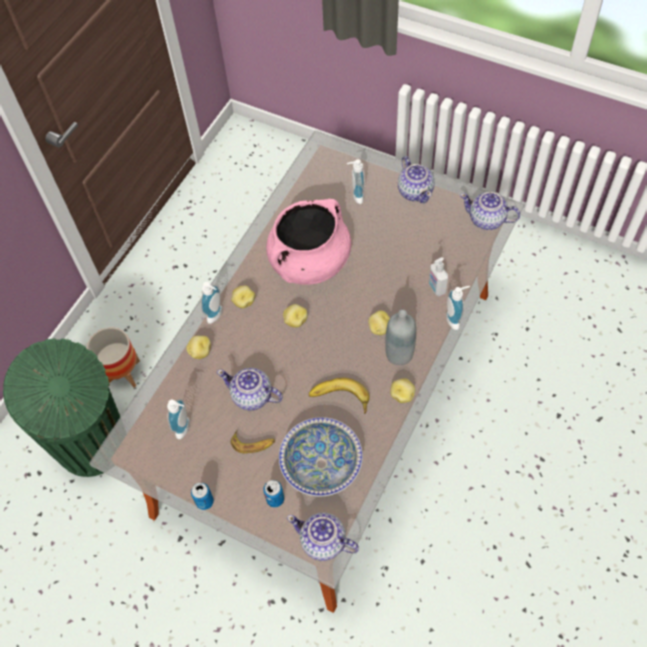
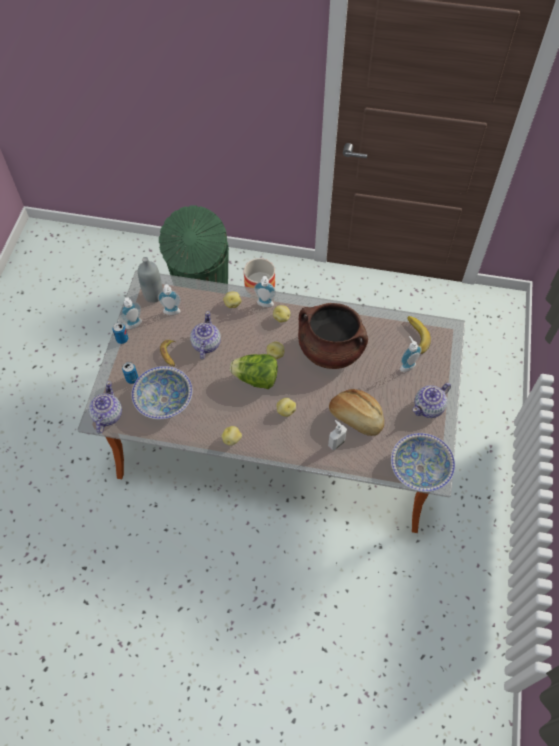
camera: 70 degrees right, 0 degrees up
(310, 262) = (330, 350): pink cooking pot -> brown cooking pot
(324, 350) = (256, 379): none -> lettuce
(339, 400) = (217, 399): banana -> banana (413, 337)
(399, 354) = (266, 429): grey bottle -> grey bottle (153, 295)
(409, 261) = (356, 418): none -> bread
(455, 319) = (310, 463): soap dispenser -> soap dispenser (135, 325)
(487, 220) = (420, 468): teapot -> bowl

